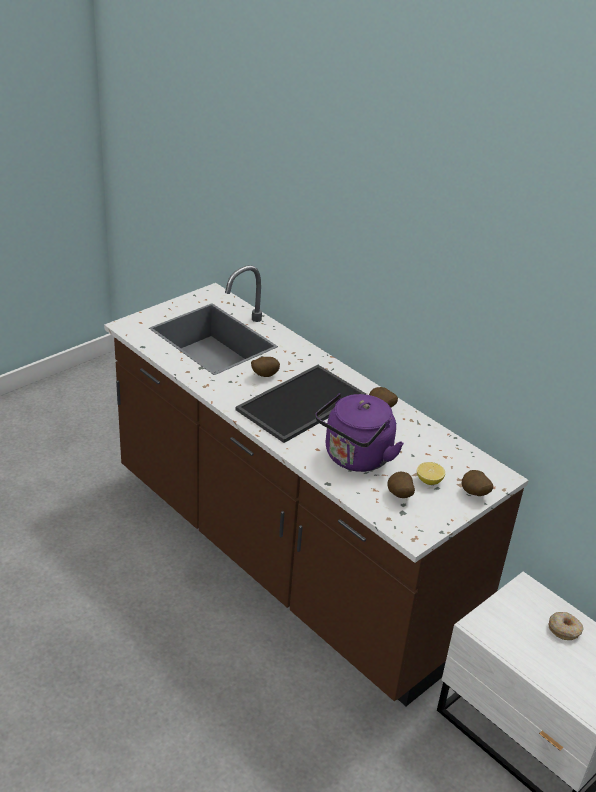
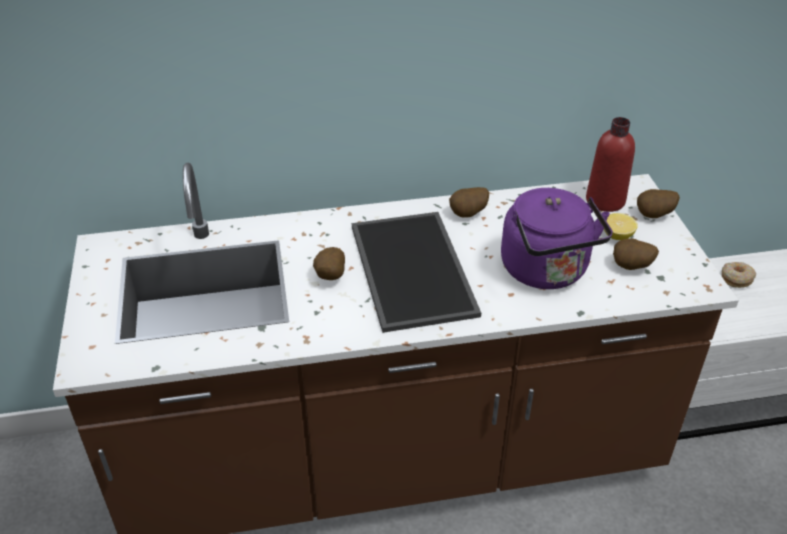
camera: 55 degrees left, 5 degrees up
(466, 465) = (605, 201): none -> red bottle

